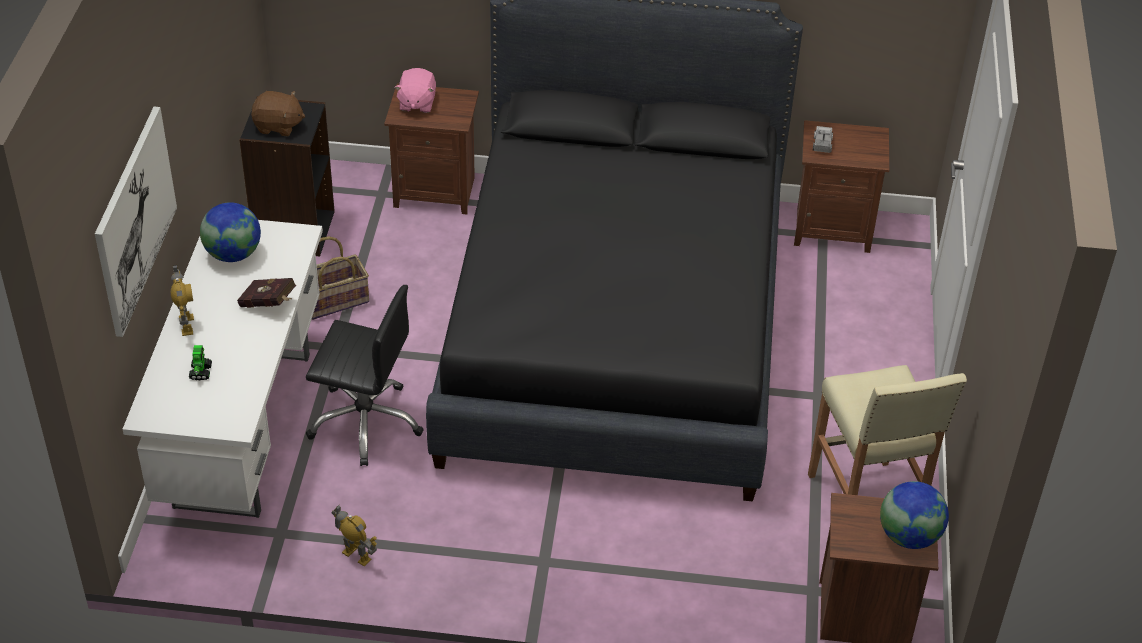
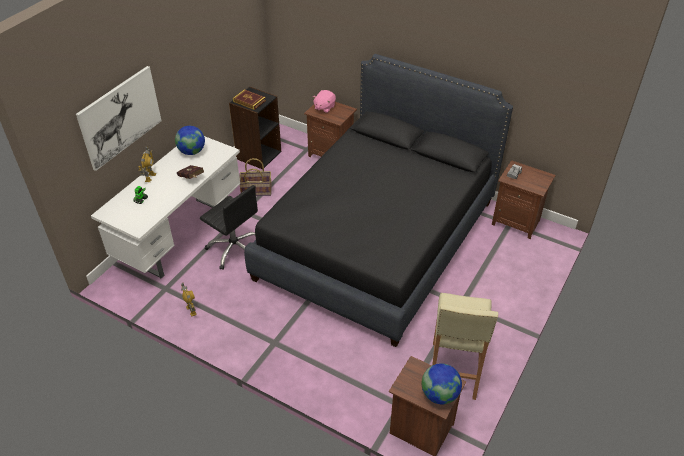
camera: 25 degrees right, 0 degrees up
(278, 126) = (249, 101): brown plush toy -> book

